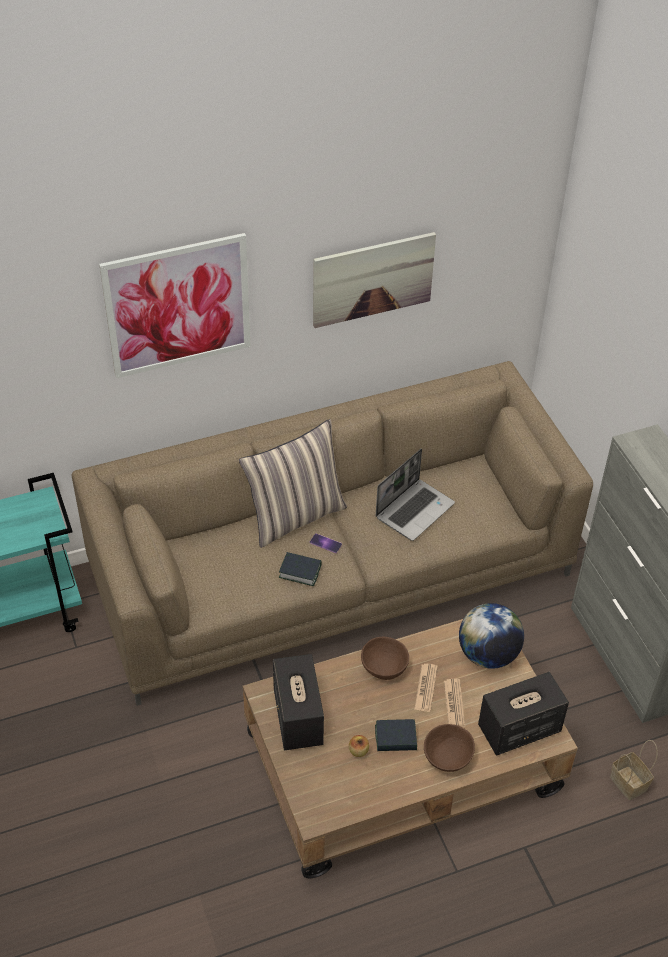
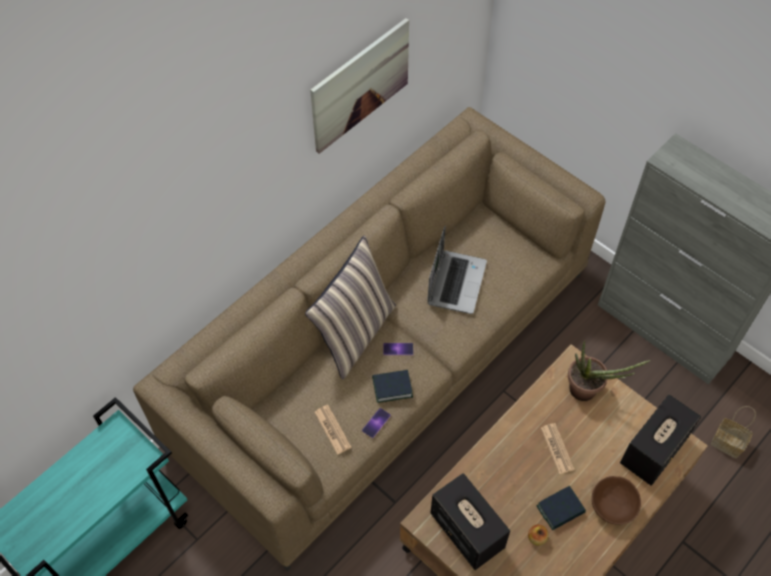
camera: 25 degrees left, 10 degrees up
(178, 306) = (198, 191): picture -> none
(268, 593) = (376, 423): none -> phone
(384, 668) = (511, 446): brown bowl -> none
(454, 703) = (588, 452): newspaper -> newspaper (332, 429)
(488, 654) = (588, 392): globe -> potted plant

